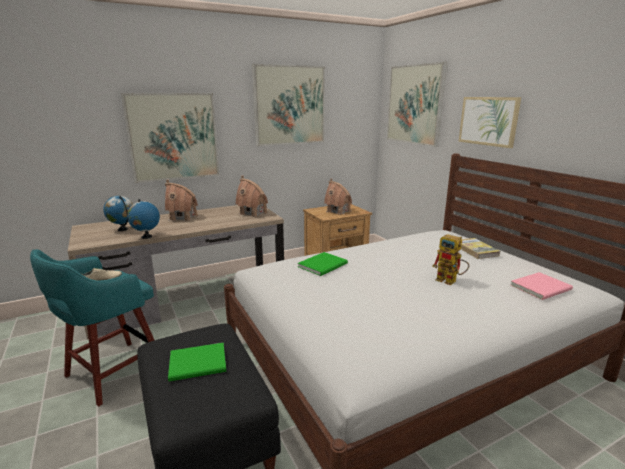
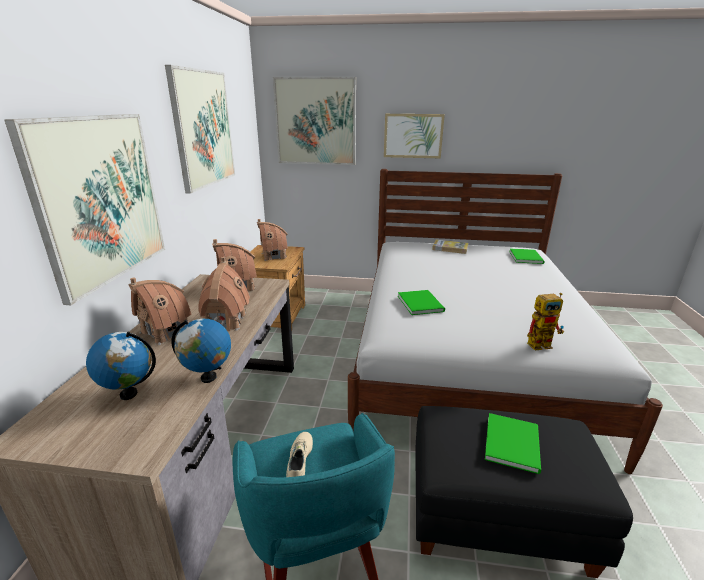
camera: 55 degrees left, 5 degrees up
(207, 223) = (224, 321): none -> toy house
(450, 281) = (497, 274): toy robot -> toy robot (542, 344)
(542, 287) = (526, 257): pink book -> green book

